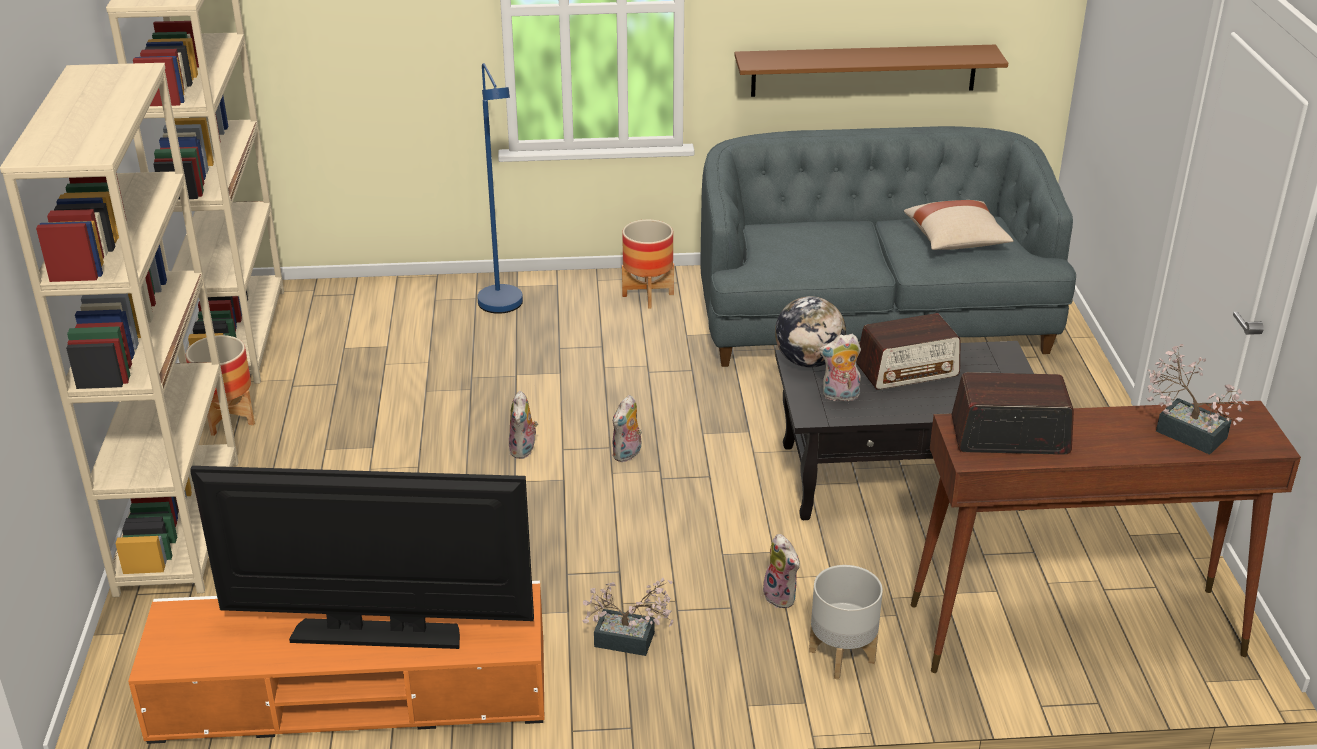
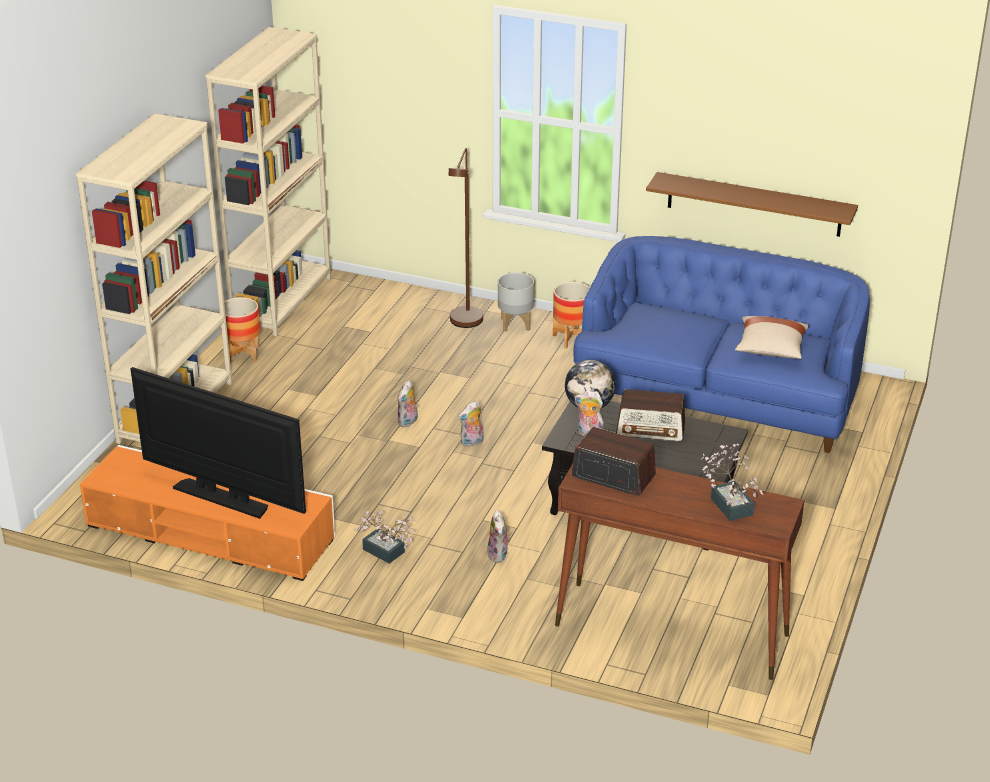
camera: 25 degrees right, 0 degrees up
(503, 308) = (465, 324): blue floor lamp -> brown floor lamp
(841, 656) = (506, 599): grey planter -> grey planter (515, 324)
(873, 320) = (718, 396): grey sofa -> blue sofa

